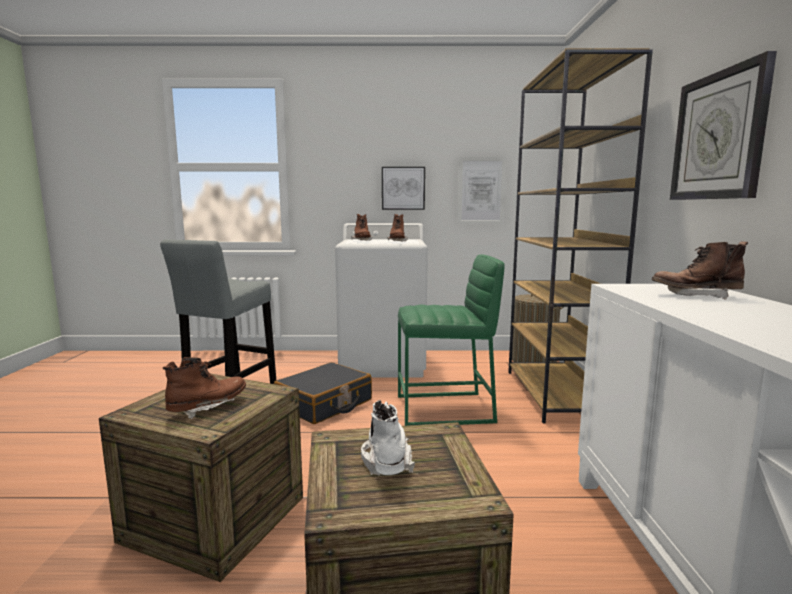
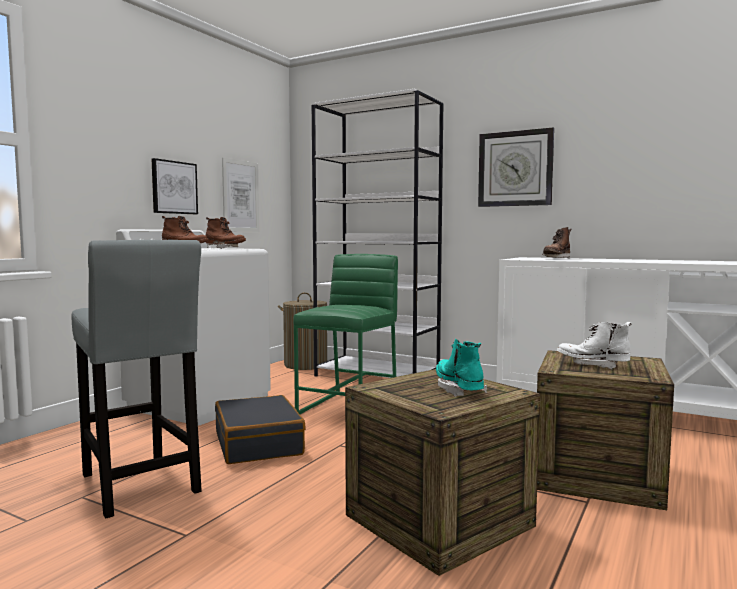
camera: 60 degrees left, 5 degrees down
(208, 407) = (458, 389): brown boot -> turquoise boot
(556, 395) = (377, 377): brown bookcase -> white bookcase

